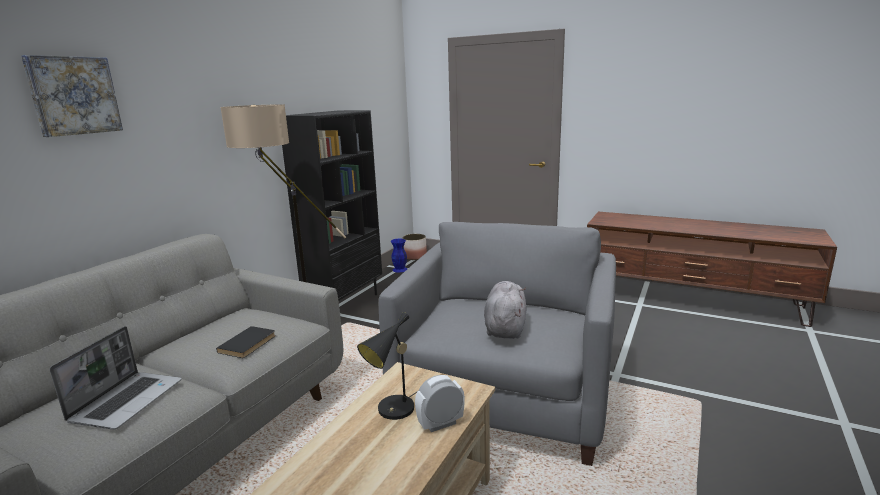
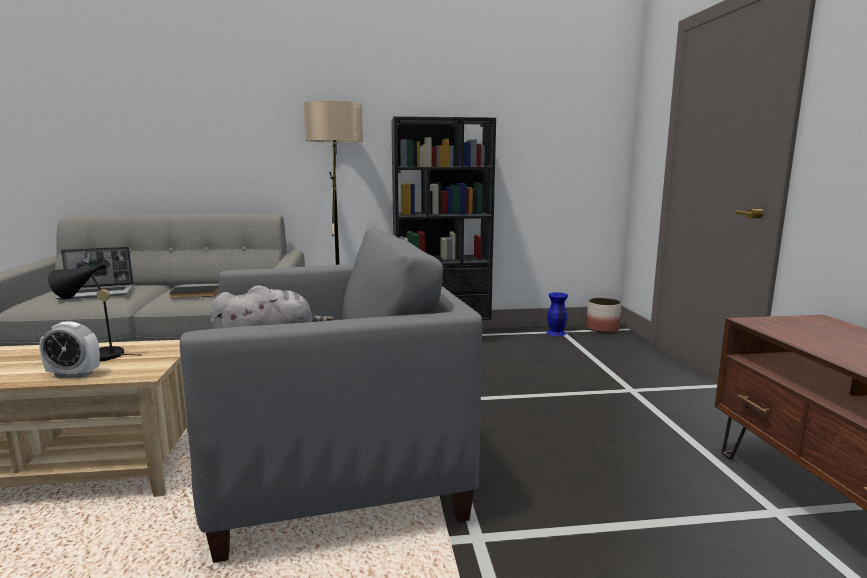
camera: 55 degrees right, 5 degrees down
(73, 95) = (197, 91): picture -> none
(440, 424) = (74, 374): alarm clock -> alarm clock turned 150 degrees clockwise

